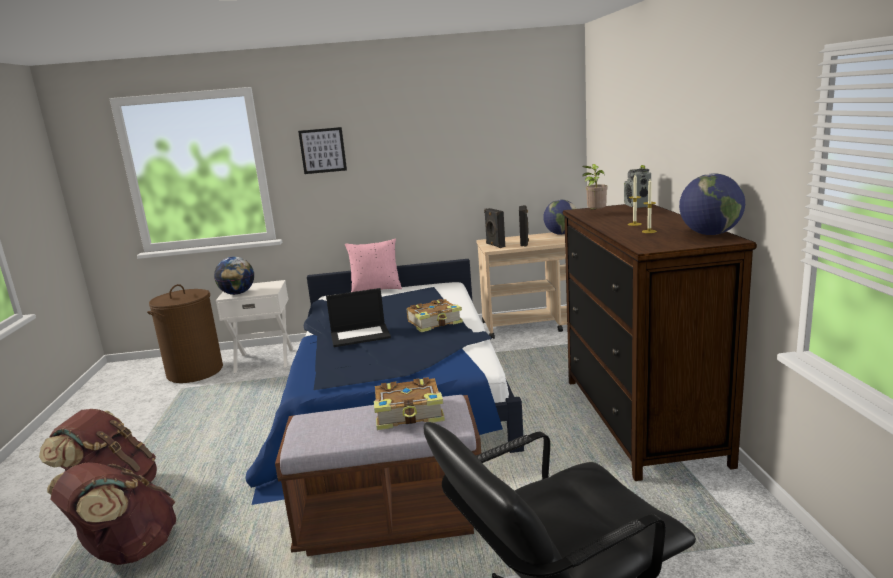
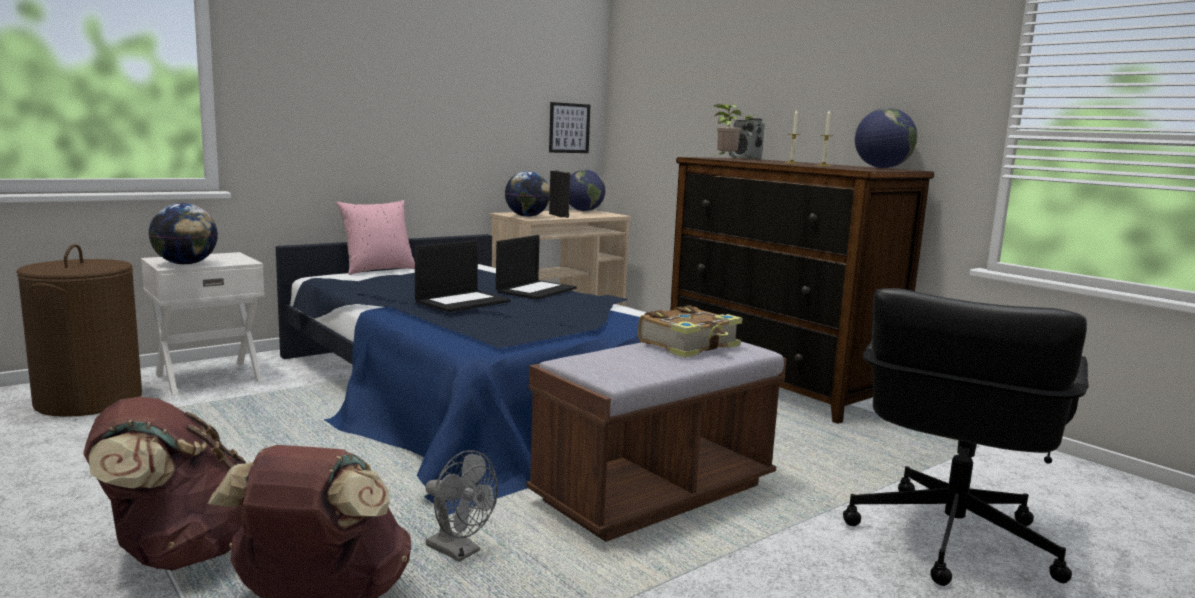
camera: 35 degrees left, 5 degrees down
(225, 536) = (459, 551): none -> grey fan
(322, 150) = (304, 65): picture -> picture (569, 128)
(435, 323) = (536, 290): book -> laptop
(495, 245) = (527, 216): black speaker -> globe

